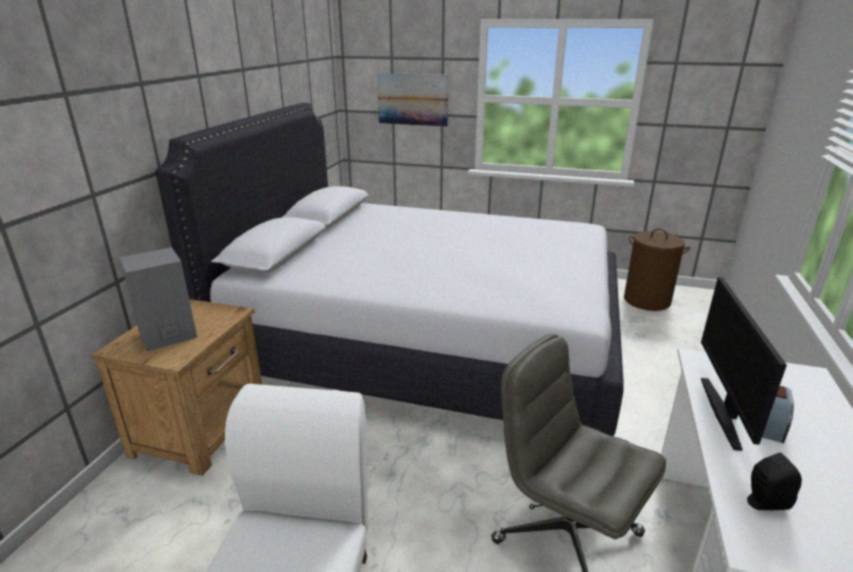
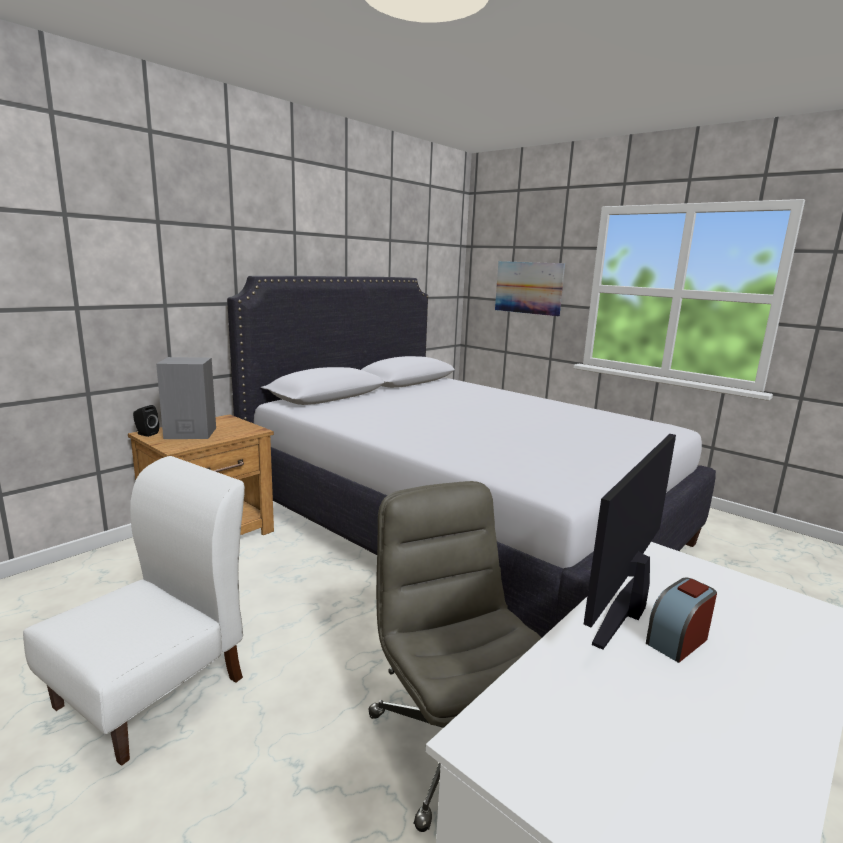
camera: 25 degrees right, 10 degrees down
(647, 300) = (771, 548): brown laundry basket -> none
(763, 503) = (561, 705): black speaker -> black speaker (145, 434)

